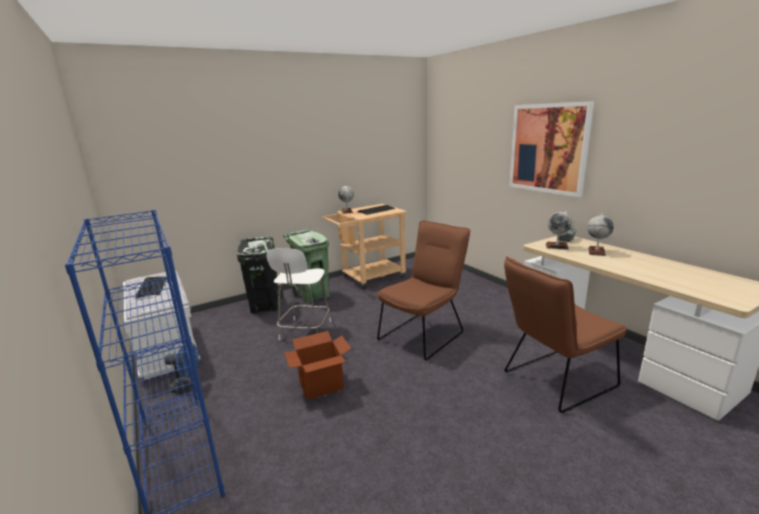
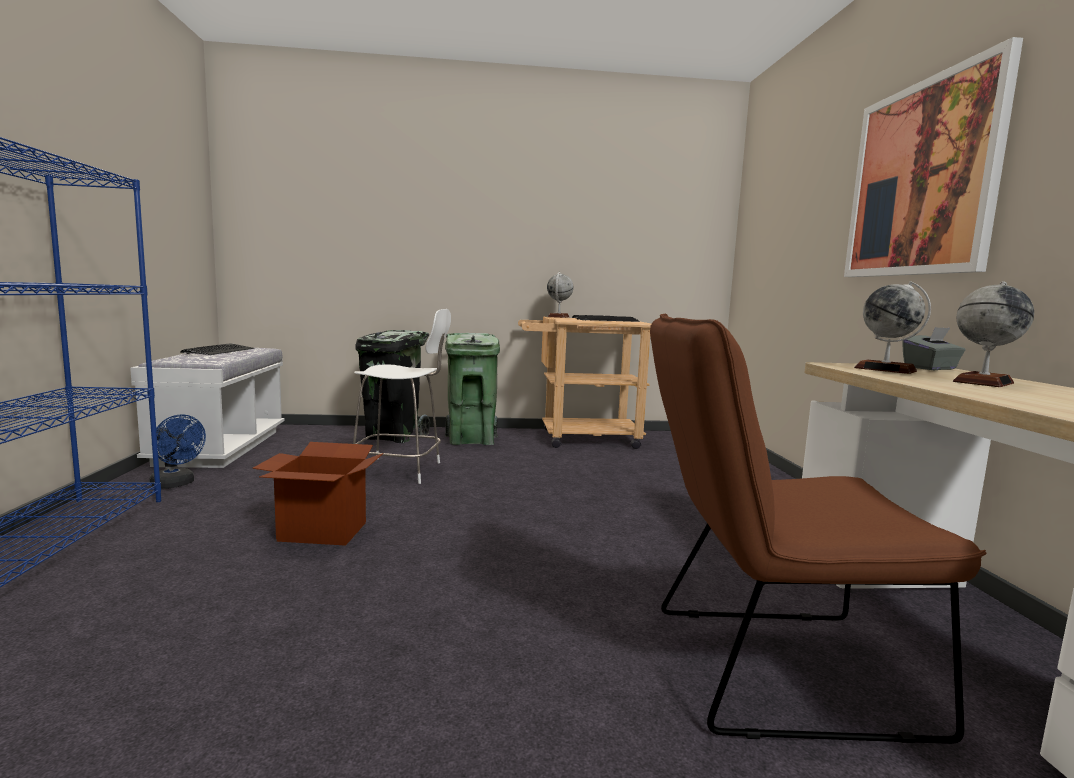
camera: 25 degrees right, 10 degrees down
(305, 331) = (400, 470): white chair -> white chair turned 120 degrees counterclockwise
(424, 334) = (578, 517): brown chair -> none

